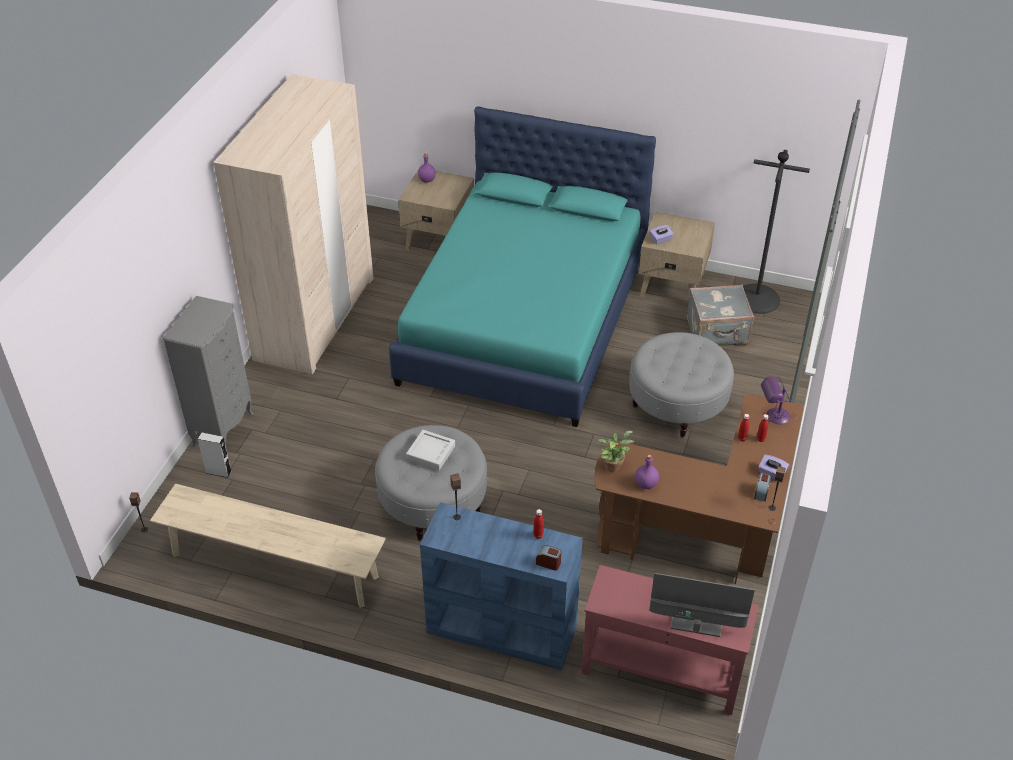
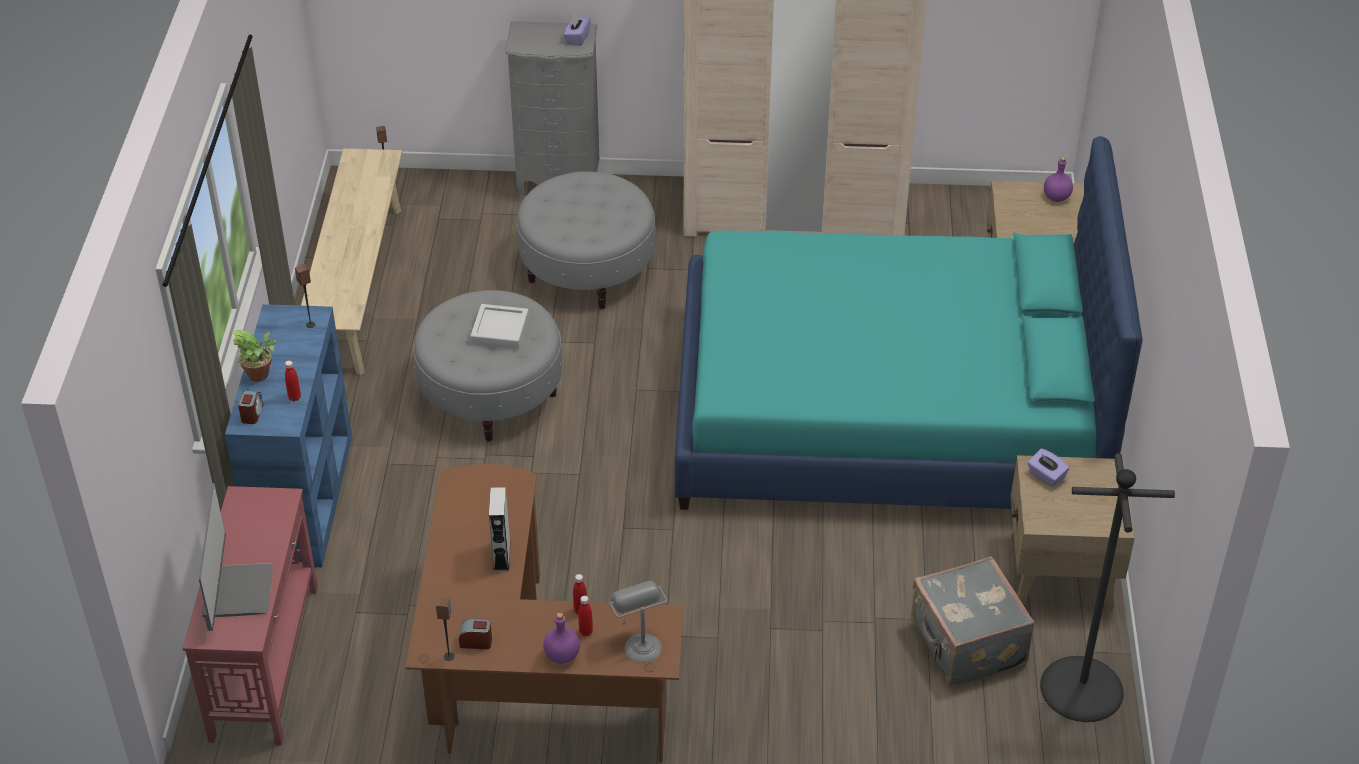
camera: 75 degrees right, 0 degrees up
(218, 472) = (489, 206): grey speaker -> grey speaker (502, 556)
(613, 465) = (486, 480): potted plant -> potted plant (261, 375)
(645, 484) = (460, 517): purple bottle -> purple bottle (562, 655)
(677, 405) = (769, 615): grey ottoman -> grey ottoman (587, 271)
(771, 473) = (517, 650): purple tissue box -> purple tissue box (577, 38)
(773, 417) = (639, 642): purple table lamp -> grey table lamp

